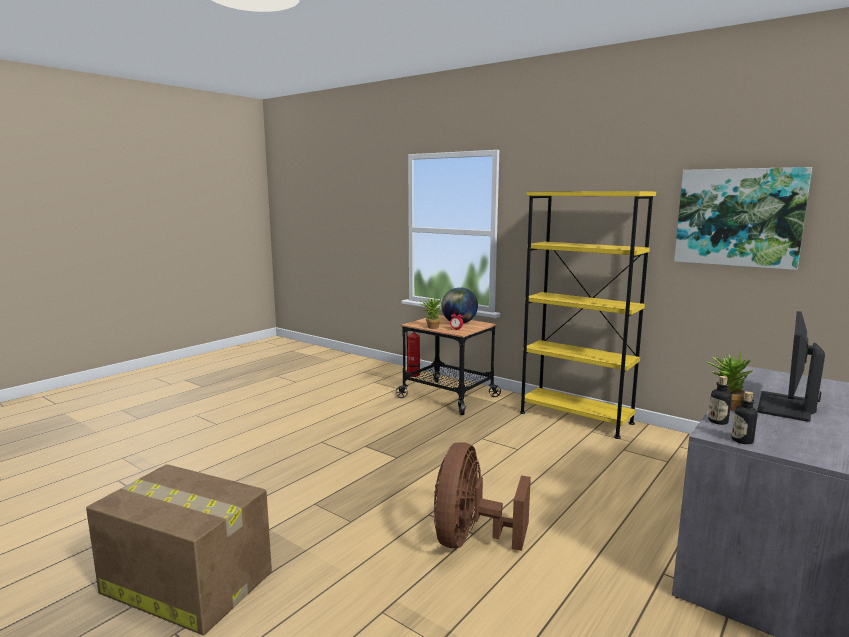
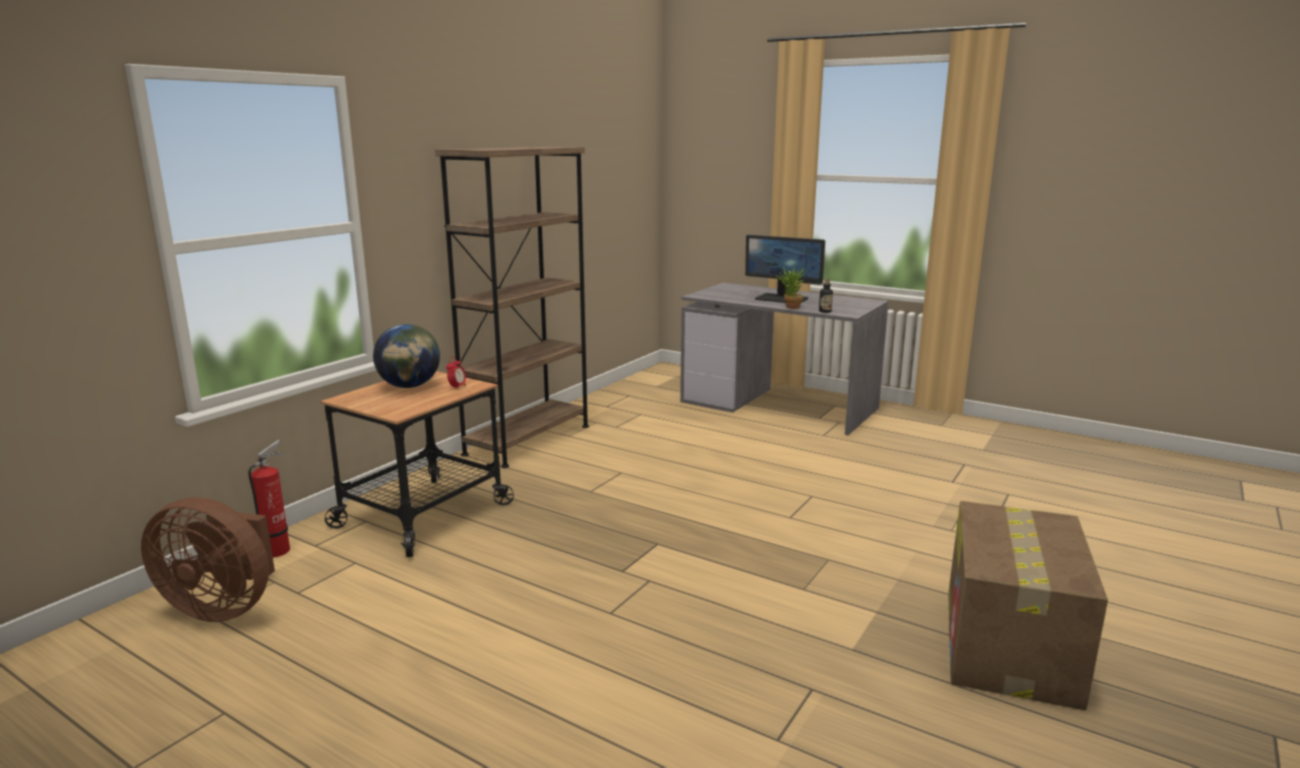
camera: 95 degrees left, 5 degrees up
(431, 327) = (431, 401): potted plant -> none
(471, 539) = (822, 497): brown fan -> brown fan (223, 607)
(575, 418) = (528, 440): yellow bookcase -> brown bookcase
(738, 217) = (583, 171): picture -> none
(742, 440) = (855, 311): bottle -> none

